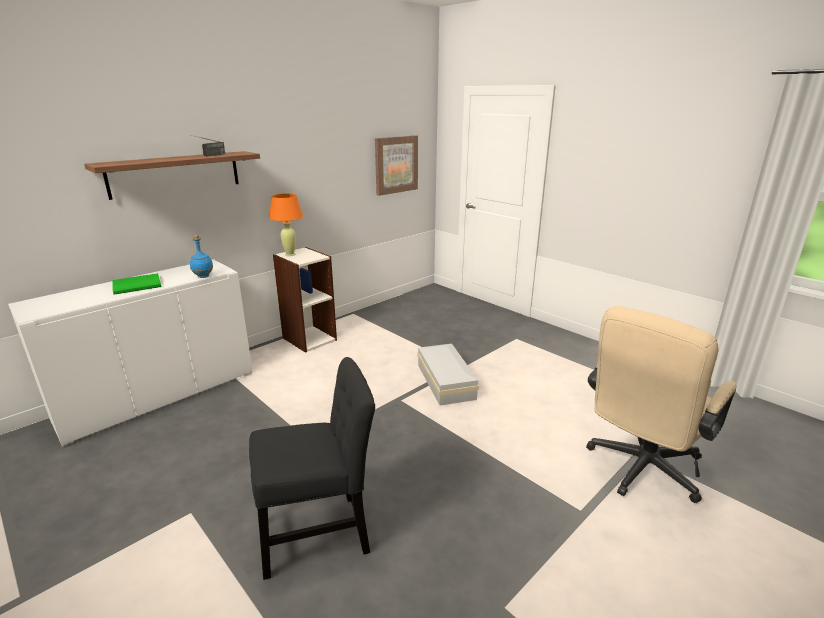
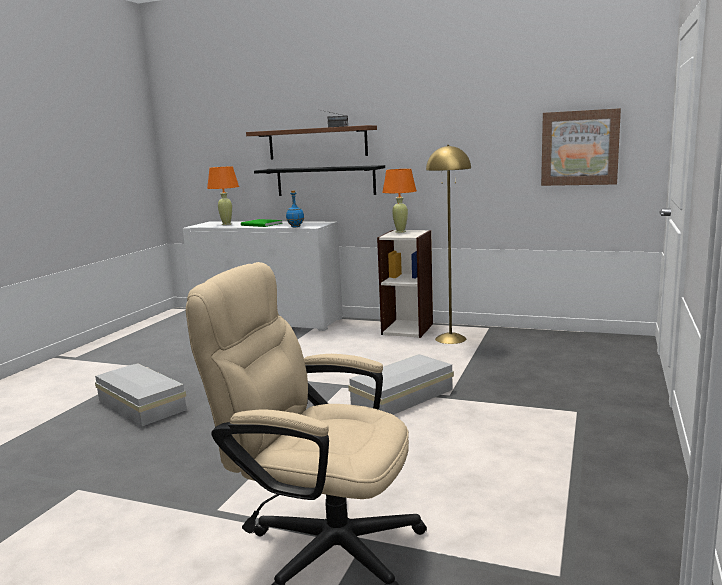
camera: 65 degrees right, 10 degrees down
(76, 299) = (226, 224): none -> orange table lamp
(191, 217) = (325, 181): none -> black shelf
(319, 534) = (141, 406): black chair -> white storage box
(356, 331) = (450, 339): none -> yellow floor lamp

